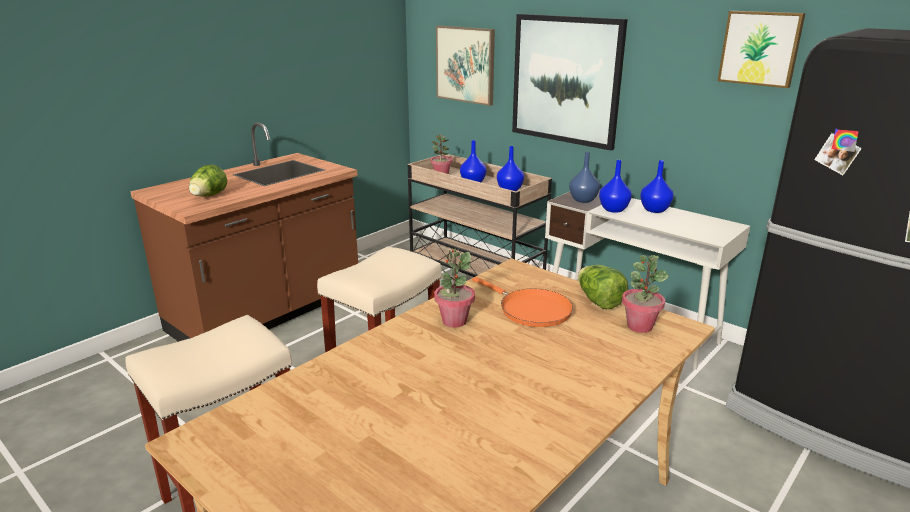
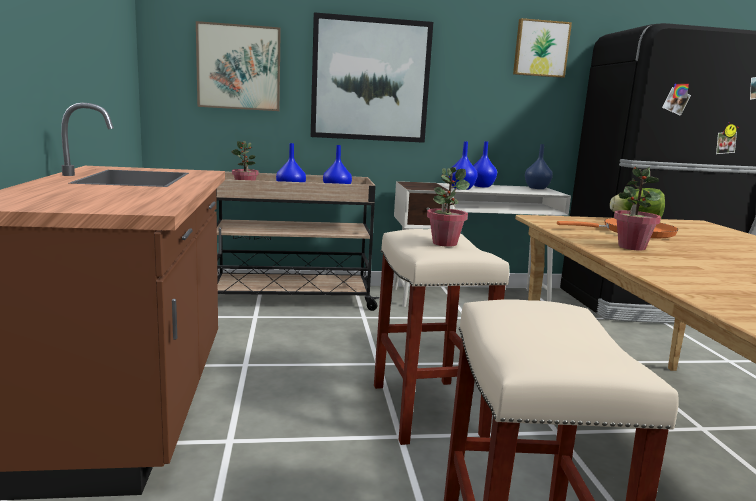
camera: 50 degrees left, 10 degrees down
(209, 196) = (125, 199): lettuce -> none
(583, 200) = (427, 186): blue vase -> blue vase (537, 188)
(639, 326) = (690, 226): potted plant -> potted plant (444, 243)

